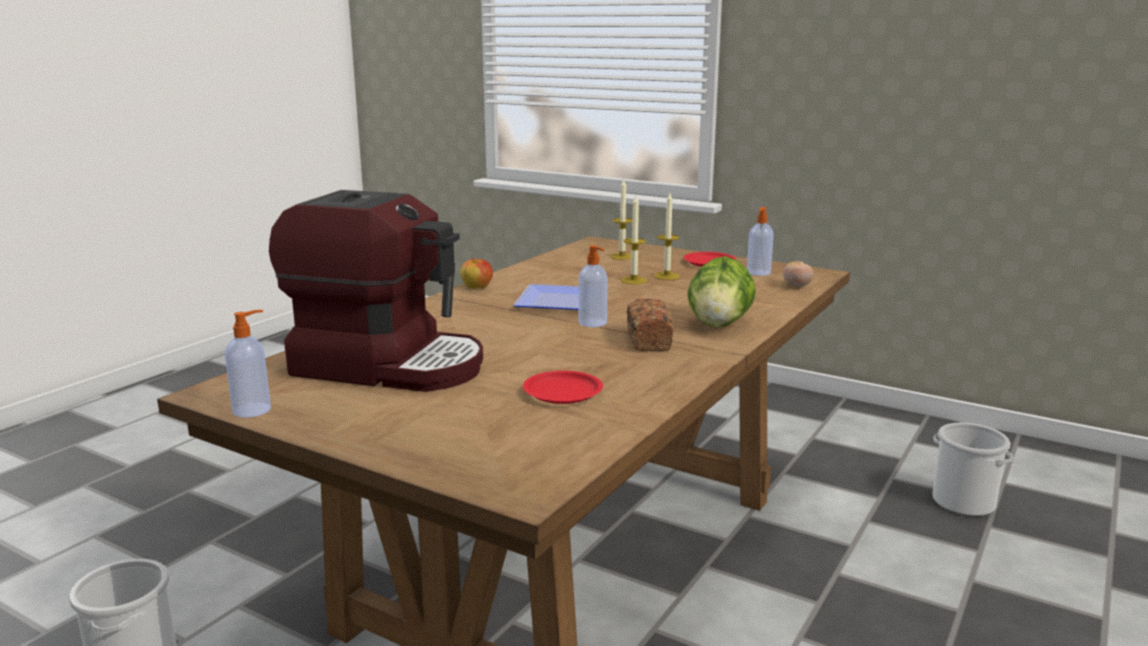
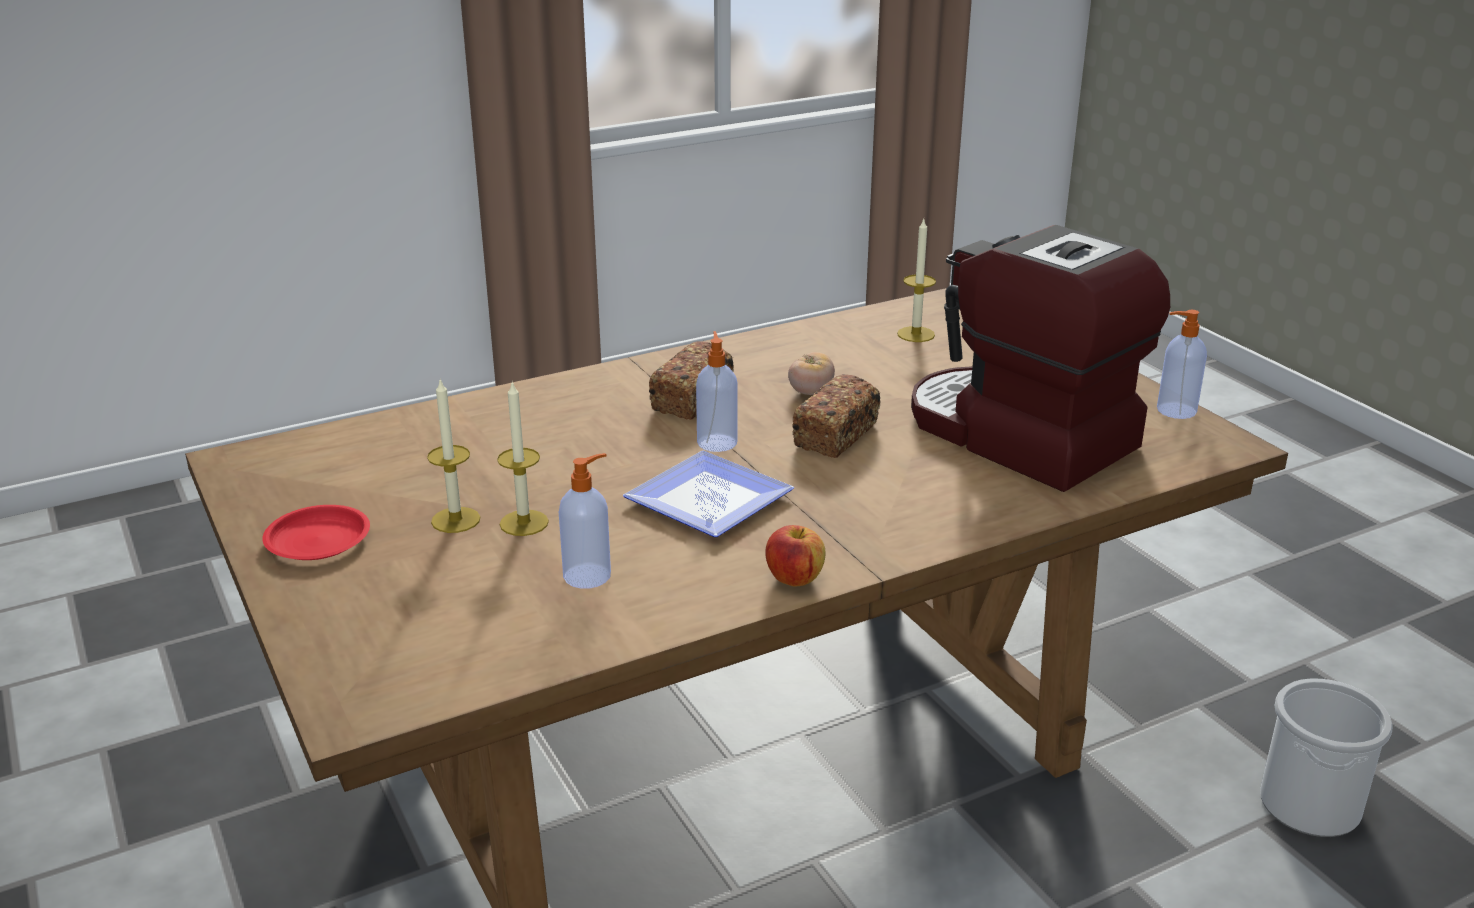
camera: 150 degrees left, 10 degrees up
(521, 340) = (836, 435): none -> bread
(563, 392) = (861, 359): red plate -> none
(622, 256) = (415, 614): candle -> candle (916, 334)
(719, 324) = (576, 400): lettuce -> none
(758, 273) = (312, 487): soap dispenser -> soap dispenser (589, 575)
(796, 286) = (338, 440): tomato -> tomato (810, 392)
(964, 502) = (188, 658): bucket -> none

